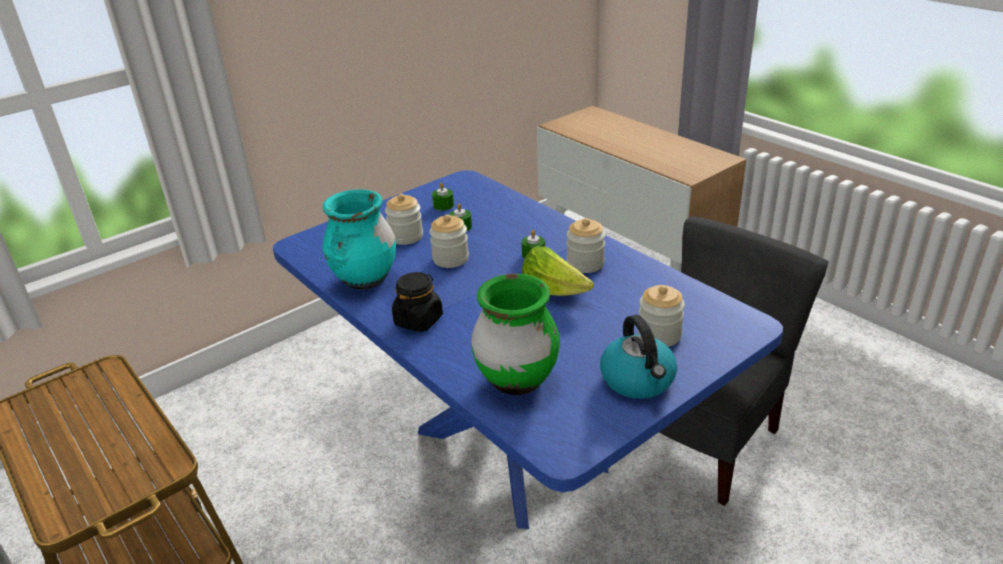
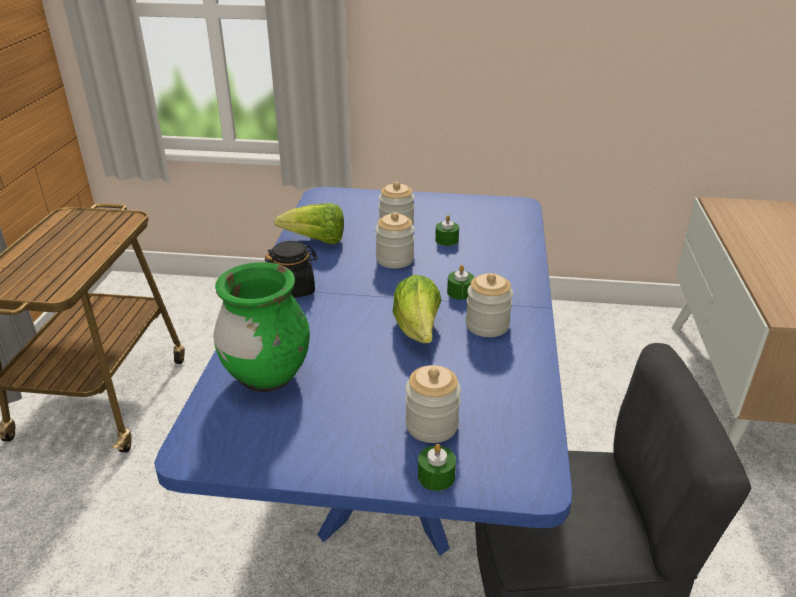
camera: 45 degrees right, 0 degrees up
(365, 279) = (316, 241): turquoise vase -> lettuce
(443, 205) = (465, 217): green candle -> green candle (436, 476)
(638, 380) = (343, 447): kettle -> none

